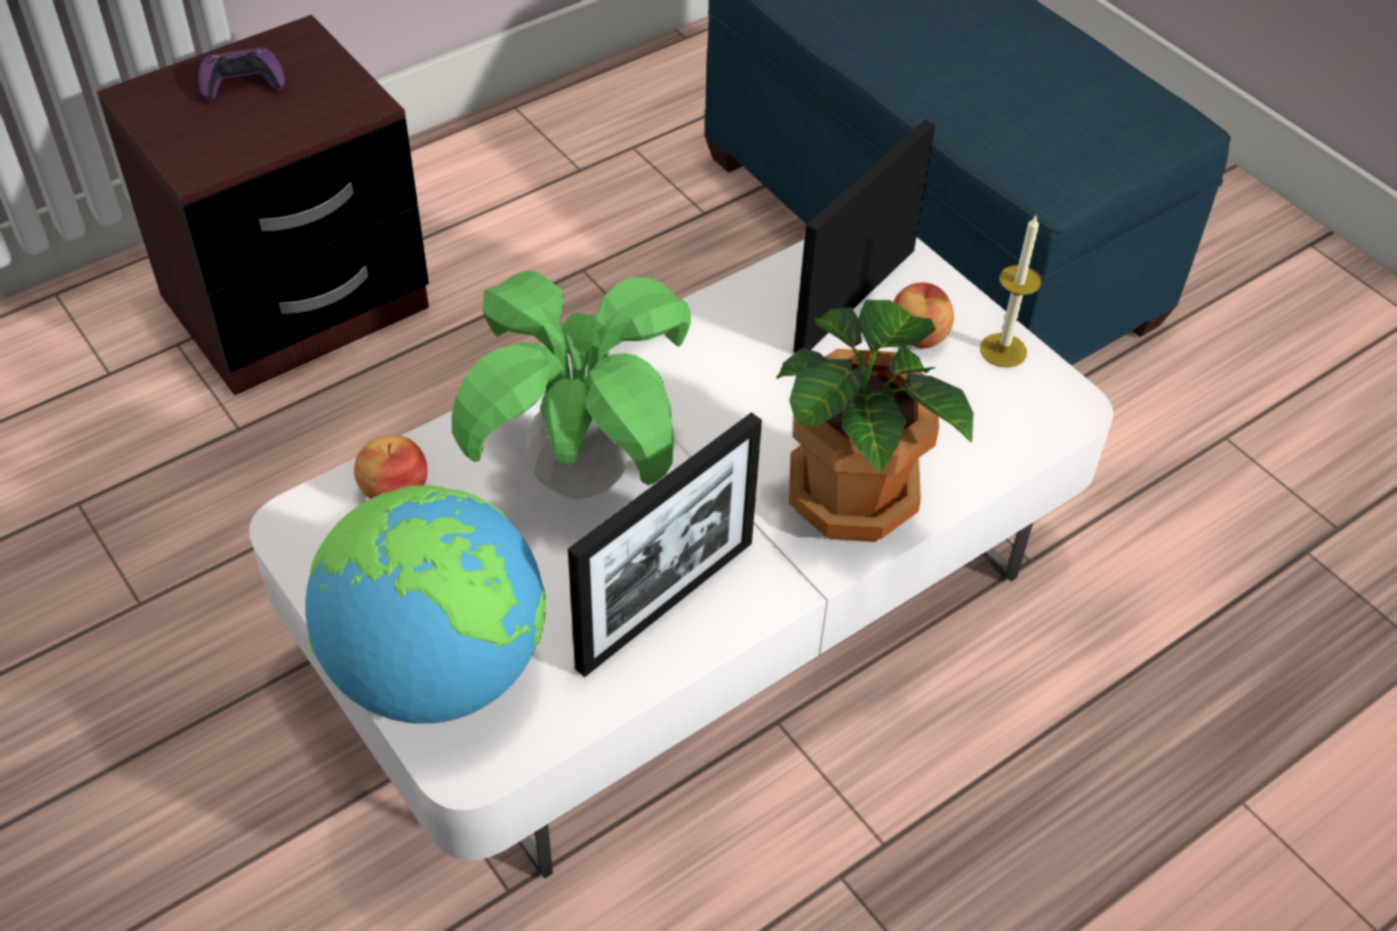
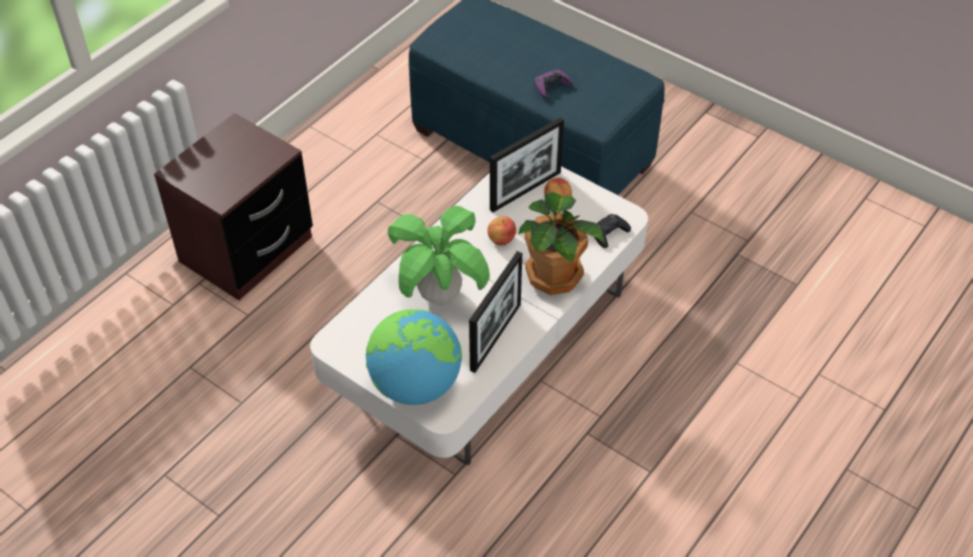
camera: 15 degrees left, 0 degrees up
(242, 83) = (220, 154): purple game controller -> purple game controller (552, 86)
(394, 489) = (364, 319): apple -> apple (501, 239)
(855, 299) = (525, 191): picture frame -> picture frame turned 150 degrees counterclockwise
(1003, 350) = (594, 199): candle -> none
(1011, 433) = (609, 233): none -> black game controller

